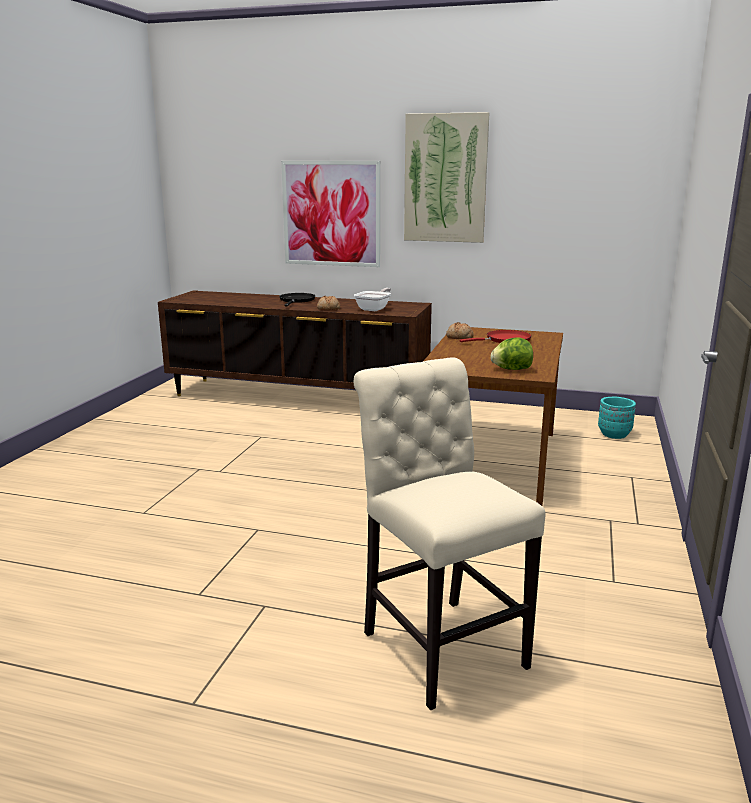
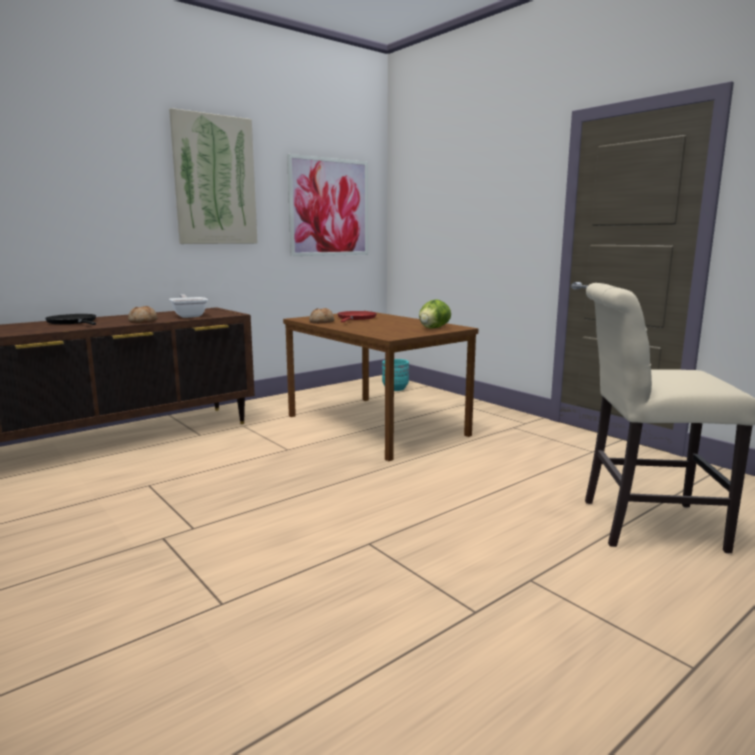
camera: 55 degrees left, 5 degrees down
(331, 214) = (87, 216): picture -> picture (329, 207)

